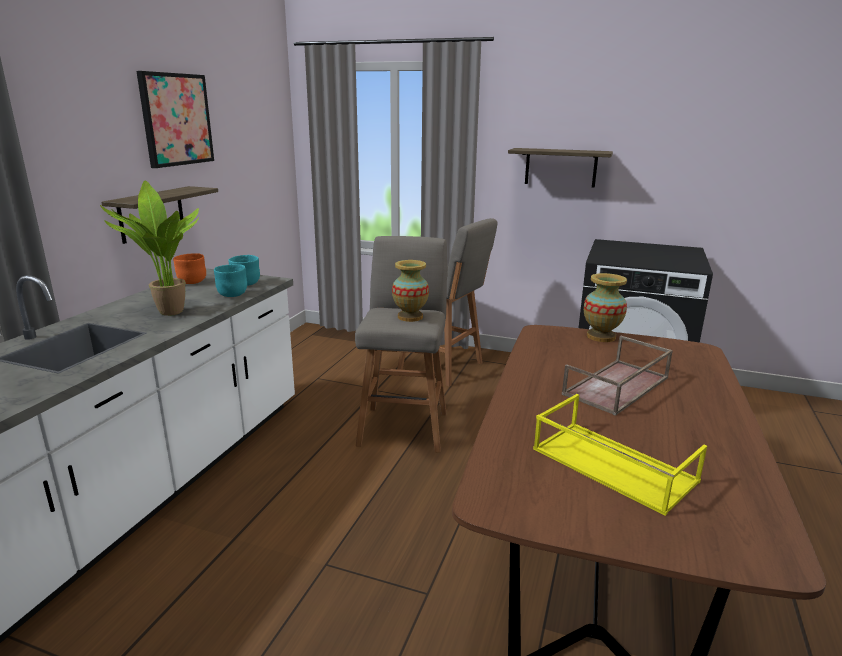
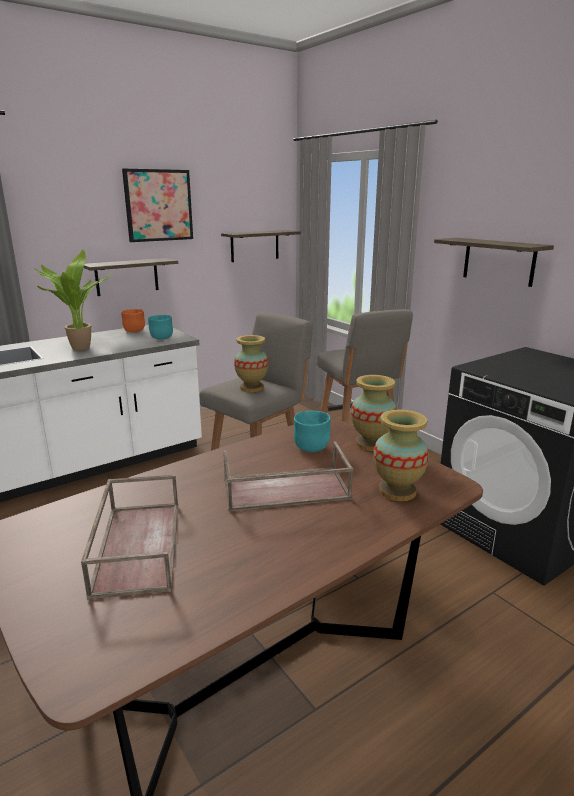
camera: 35 degrees right, 0 degrees up
(232, 294) = (137, 344): turquoise bowl -> turquoise bowl (311, 447)
(264, 166) = (255, 246): none -> shelf
(610, 465) = (136, 545): yellow tray -> brown tray
(681, 363) = (397, 491): none -> vase

